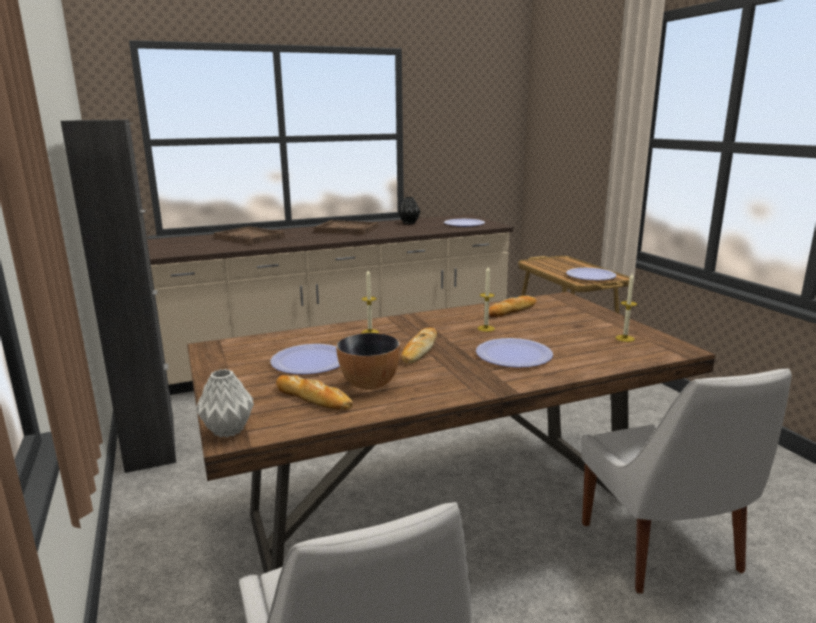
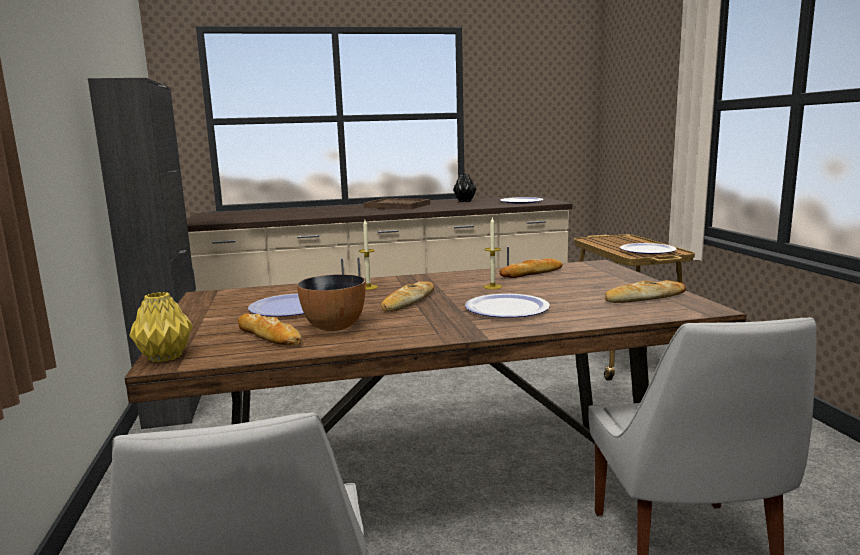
camera: 10 degrees right, 5 degrees down
(229, 430) = (166, 357): grey vase -> yellow vase
(249, 237) = (298, 211): brown tray -> none
(625, 338) = (644, 298): candle -> bread

